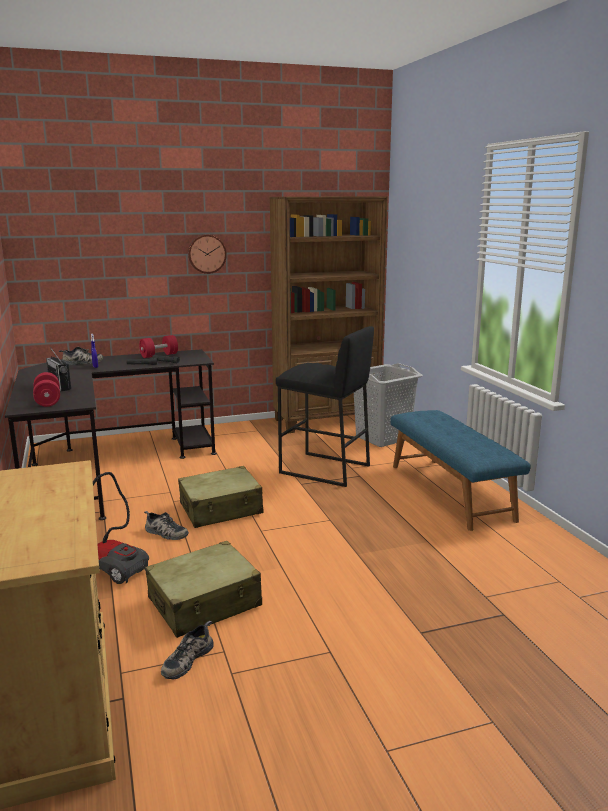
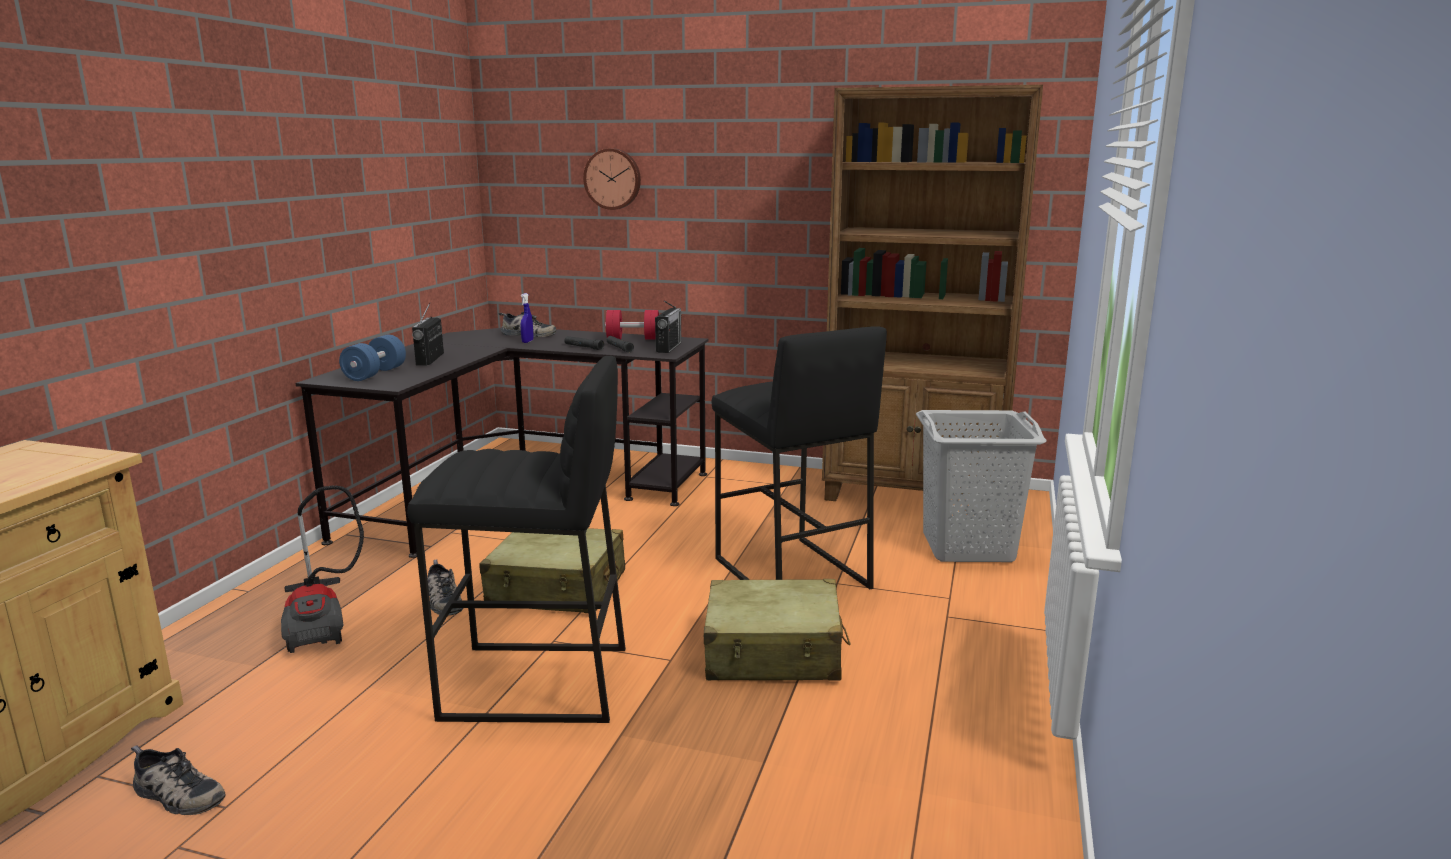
camera: 35 degrees right, 0 degrees up
(48, 400) = (375, 374): red dumbbell -> blue dumbbell
(187, 659) = (176, 795): shoe -> shoe turned 135 degrees counterclockwise
(193, 357) = (669, 347): none -> radio
(205, 603) = (322, 721): beige suitcase -> beige suitcase (773, 653)
(206, 253) = (744, 187): wall clock -> wall clock (613, 179)
(285, 550) = (535, 684): none -> black stool
(451, 491) = (949, 683): blue bench -> none

